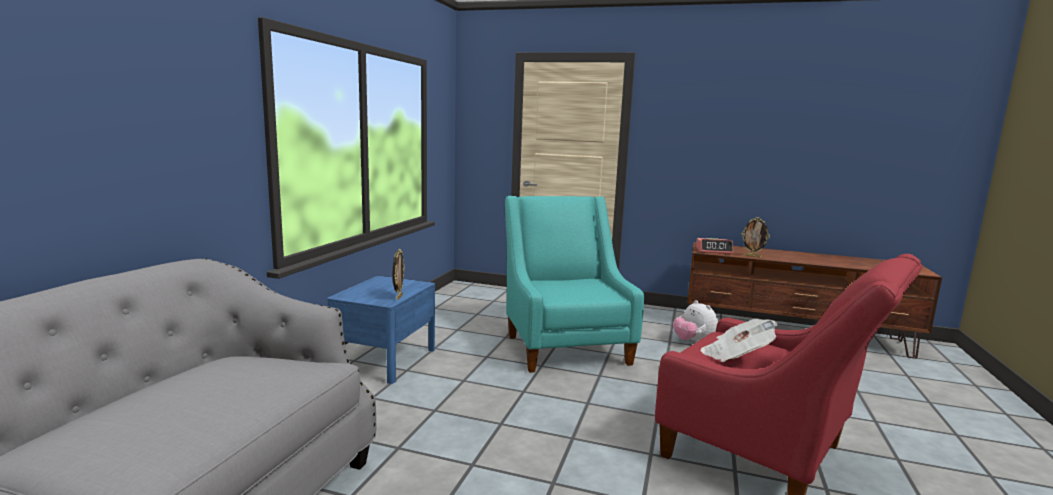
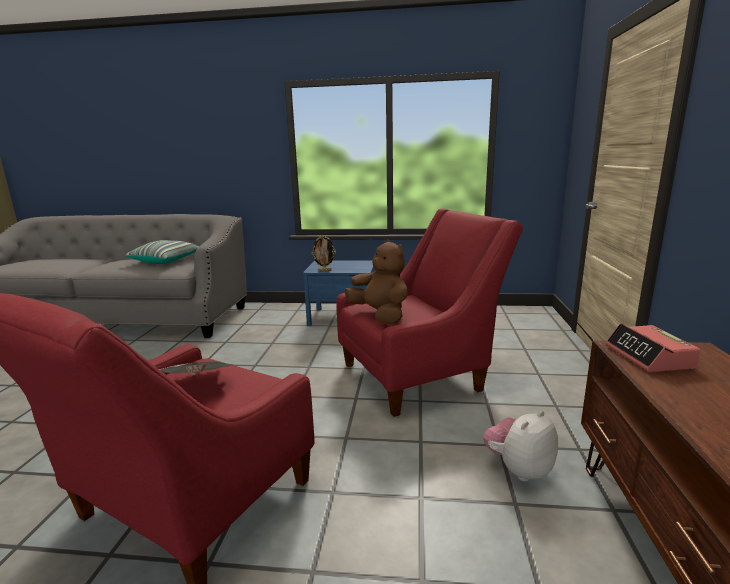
camera: 80 degrees right, 5 degrees up
(210, 379) = (166, 261): none -> pillow
(564, 346) = (420, 374): turquoise armchair -> red armchair
(585, 294) = (380, 315): none -> brown plush toy
(752, 256) = (670, 394): picture frame -> none

